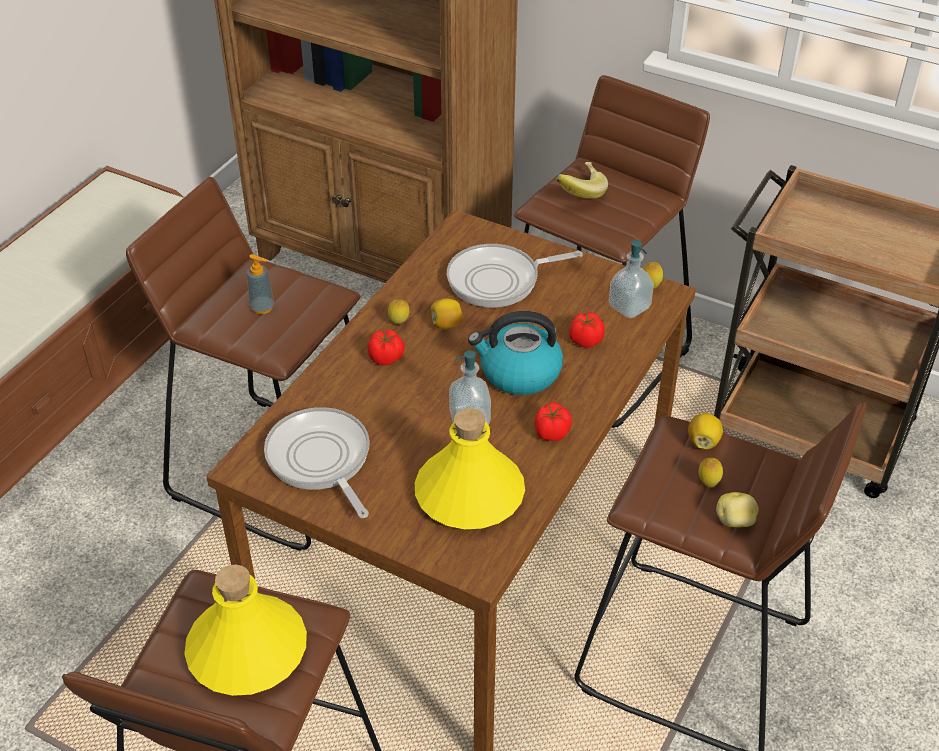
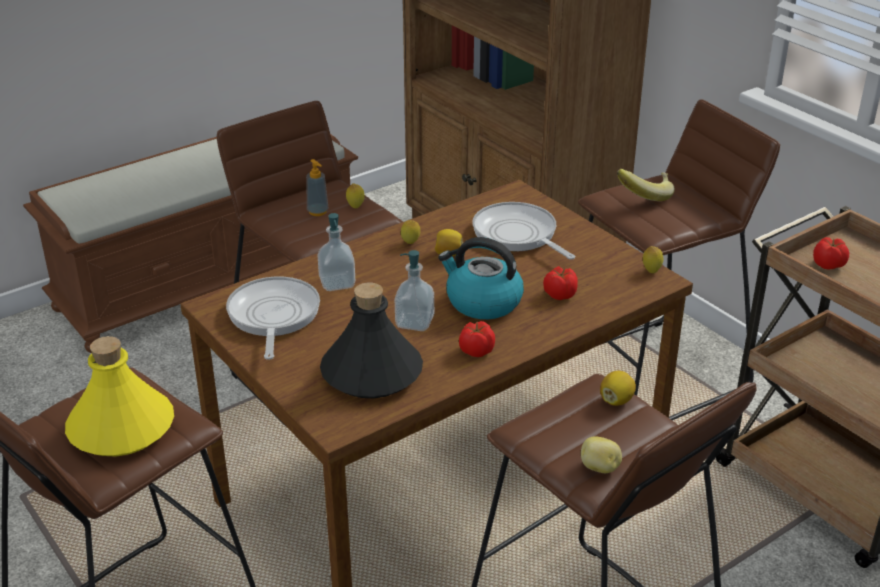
camera: 25 degrees right, 10 degrees down
(387, 358) = (381, 264): tomato -> tomato (829, 265)
(469, 495) = (371, 373): yellow bottle -> black bottle
(499, 280) = (517, 235): frying pan -> frying pan turned 45 degrees clockwise
(629, 307) = (618, 281): soap dispenser -> soap dispenser (337, 283)
(708, 483) = (597, 432): lemon -> lemon (355, 206)

